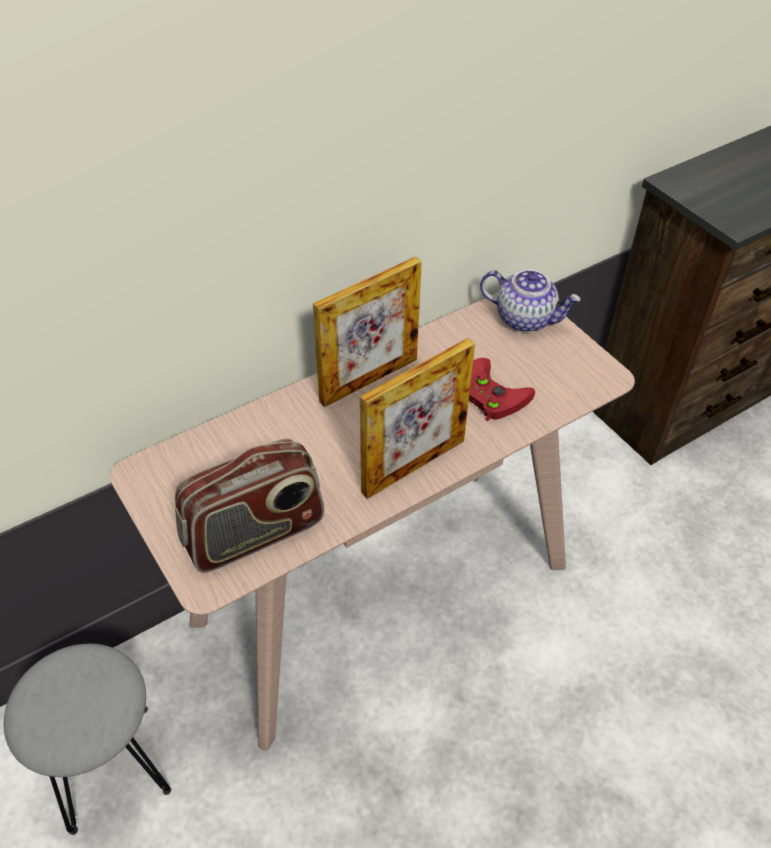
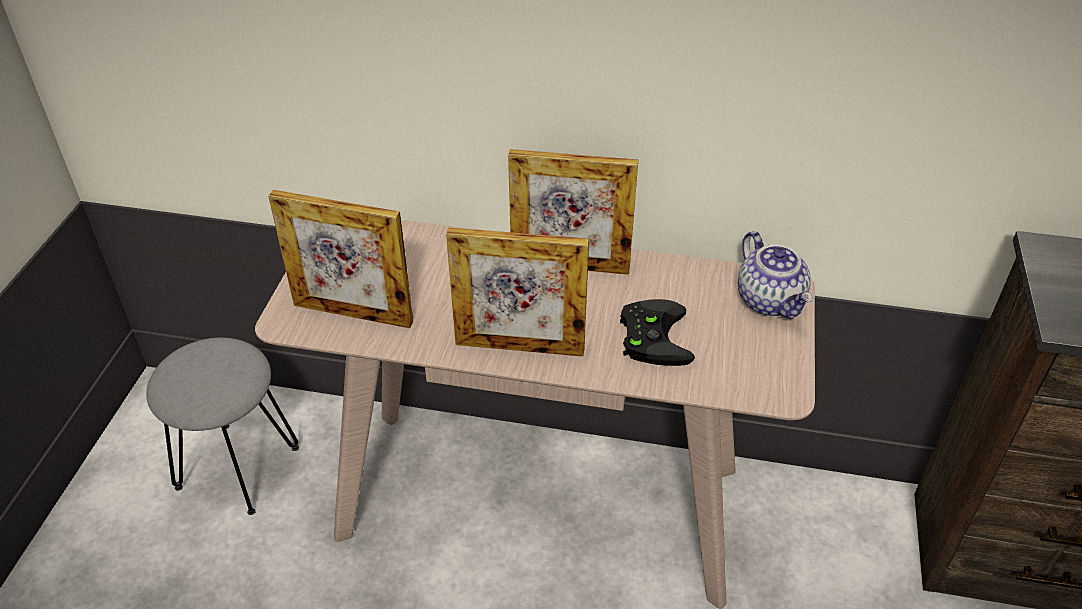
camera: 45 degrees right, 5 degrees down
(255, 534) = (353, 313): radio -> picture frame
(486, 394) = (651, 335): red game controller -> black game controller

